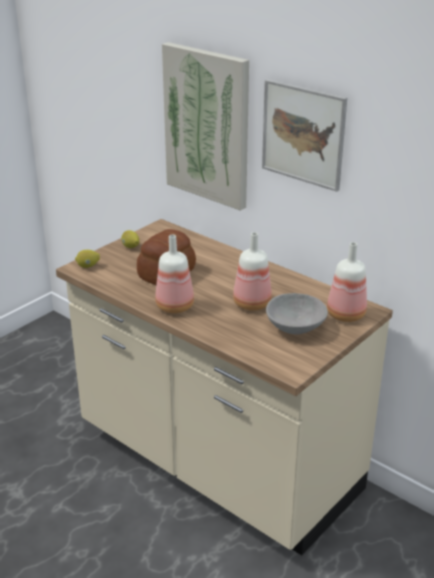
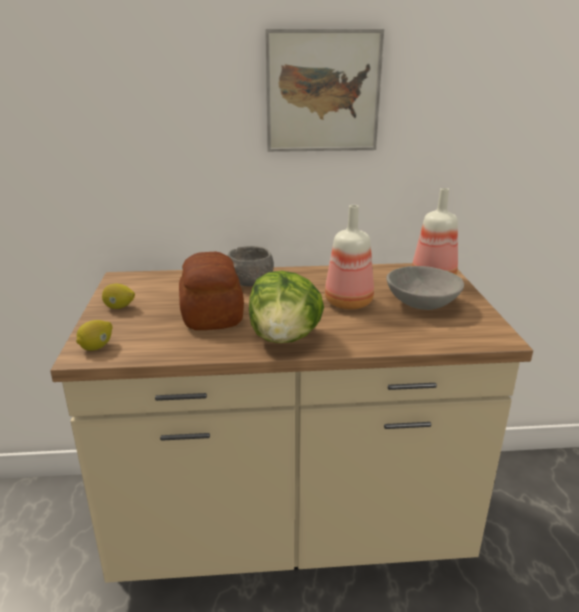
camera: 45 degrees left, 5 degrees down
(176, 306) = (285, 338): bottle -> lettuce
(207, 125) = (170, 118): picture -> none
(224, 261) = (250, 281): none -> grey bowl

